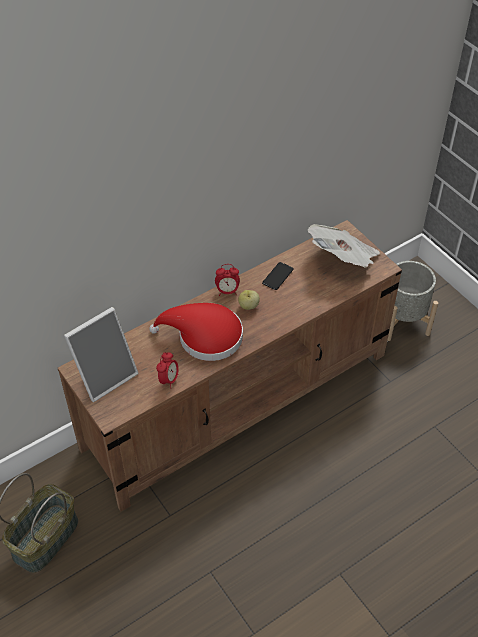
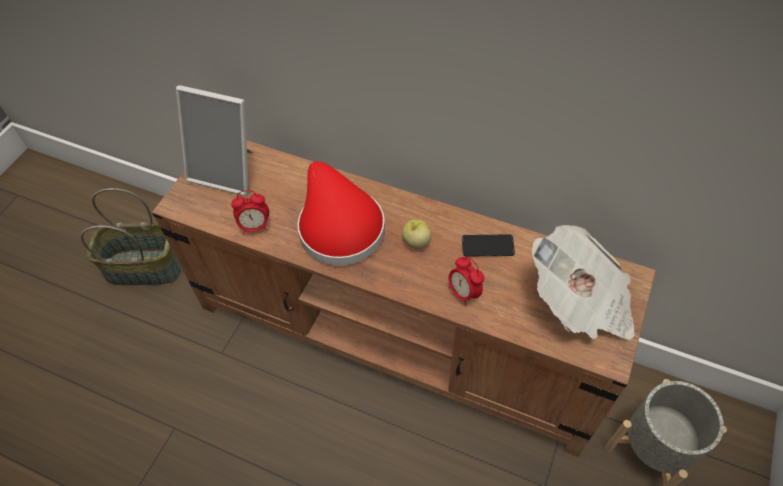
camera: 60 degrees right, 5 degrees up
(227, 291) = (423, 210): alarm clock -> alarm clock (463, 293)

